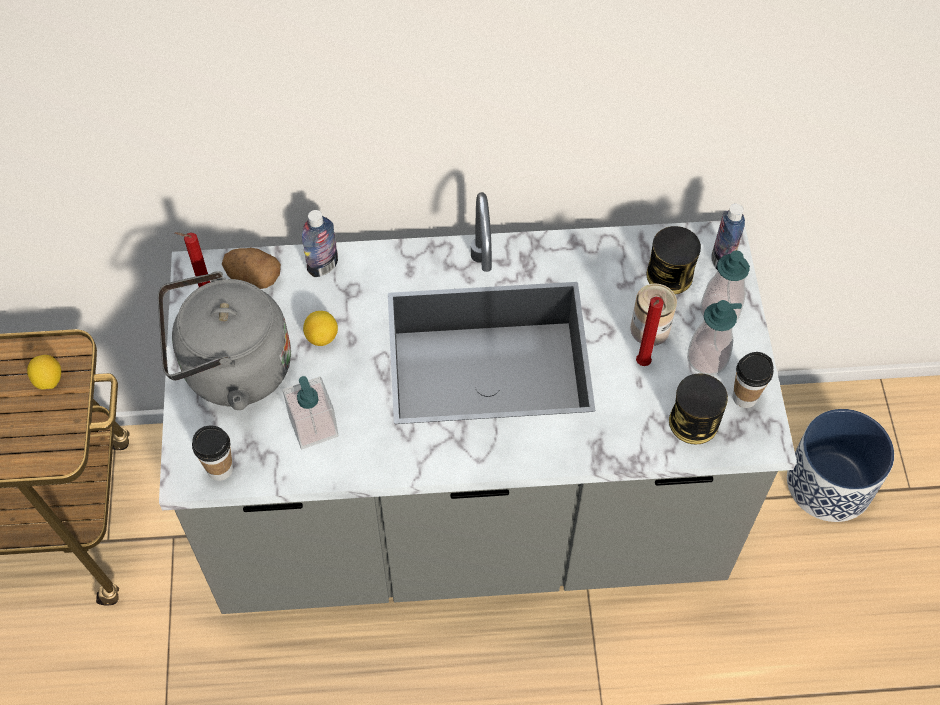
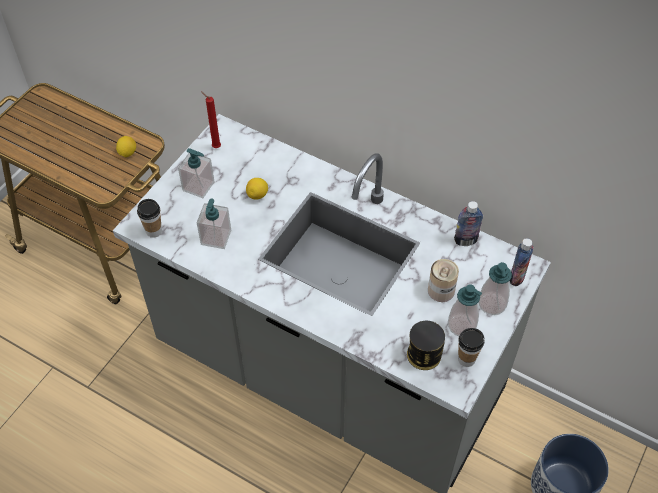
camera: 35 degrees right, 5 degrees down
(230, 370) = (198, 186): grey kettle -> soap dispenser
(253, 278) = (248, 147): potato -> none
(323, 266) = (287, 160): bottle -> bottle (465, 240)
(641, 365) = (419, 307): red candle -> none
(669, 275) = (477, 268): can -> none

